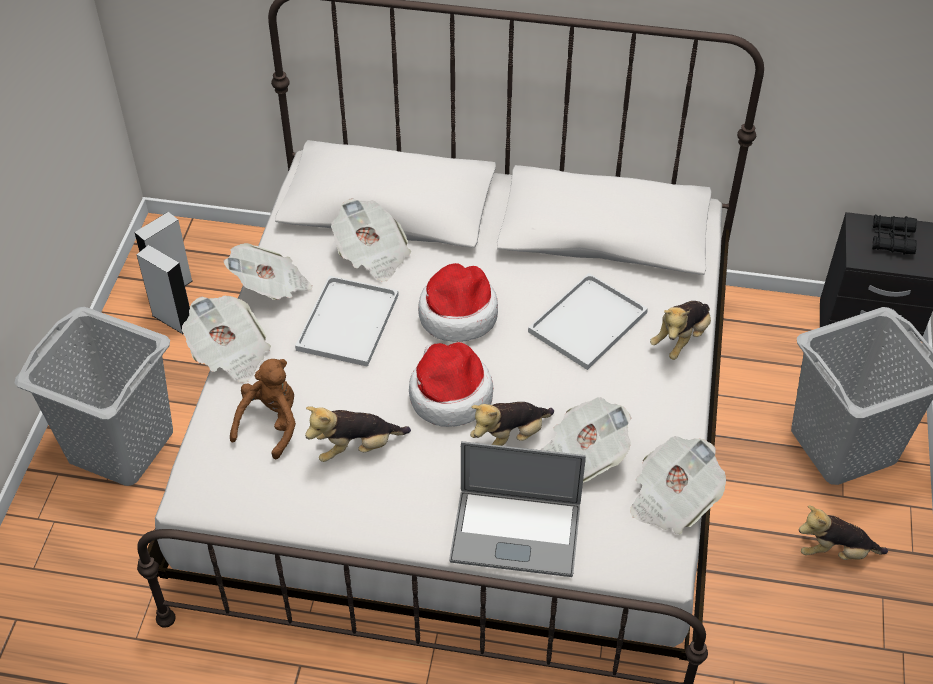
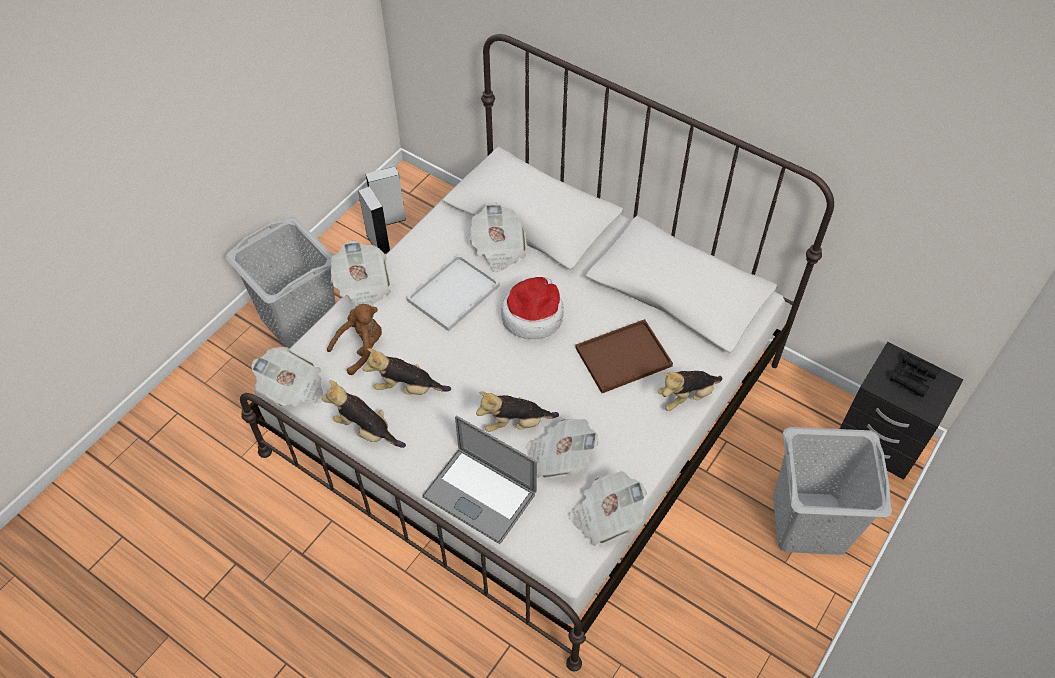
camera: 25 degrees right, 5 degrees up
(271, 287) = (417, 248): newspaper -> newspaper (293, 388)
(449, 395) = (492, 374): hat -> none
(587, 324) = (622, 358): white tray -> brown tray
(834, 551) = (753, 602): plush toy -> plush toy (366, 430)

